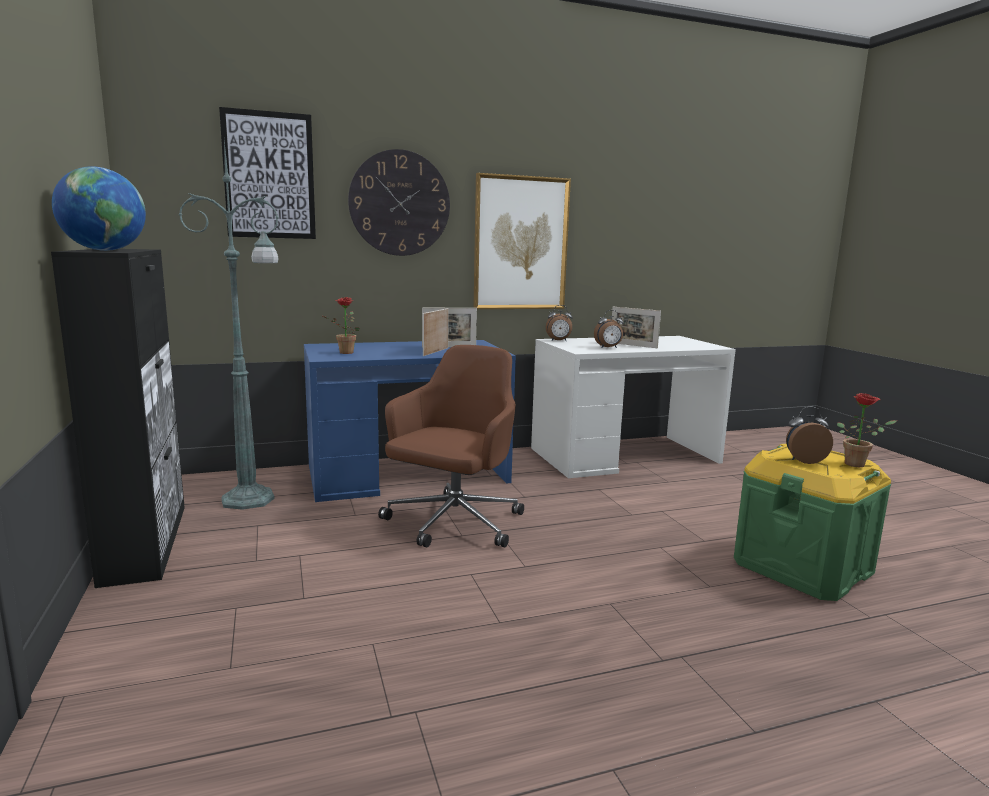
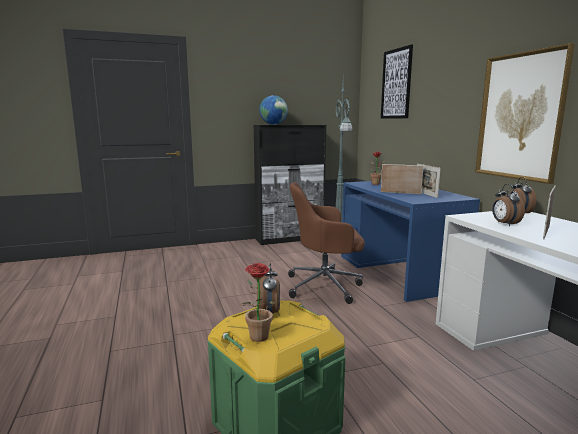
camera: 90 degrees right, 0 degrees up
(399, 203) = (444, 91): wall clock -> none
(453, 523) = (325, 286): brown office chair -> brown office chair turned 150 degrees clockwise

